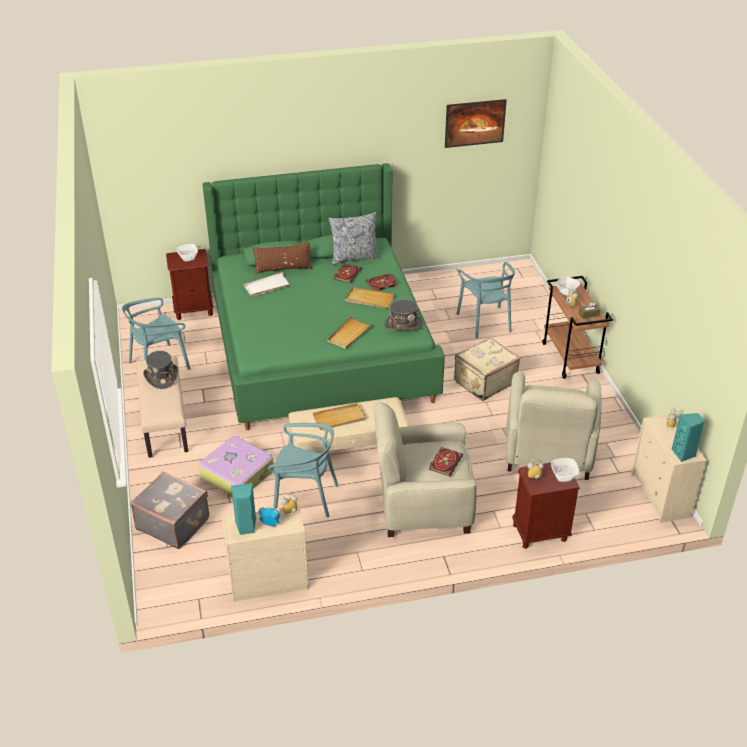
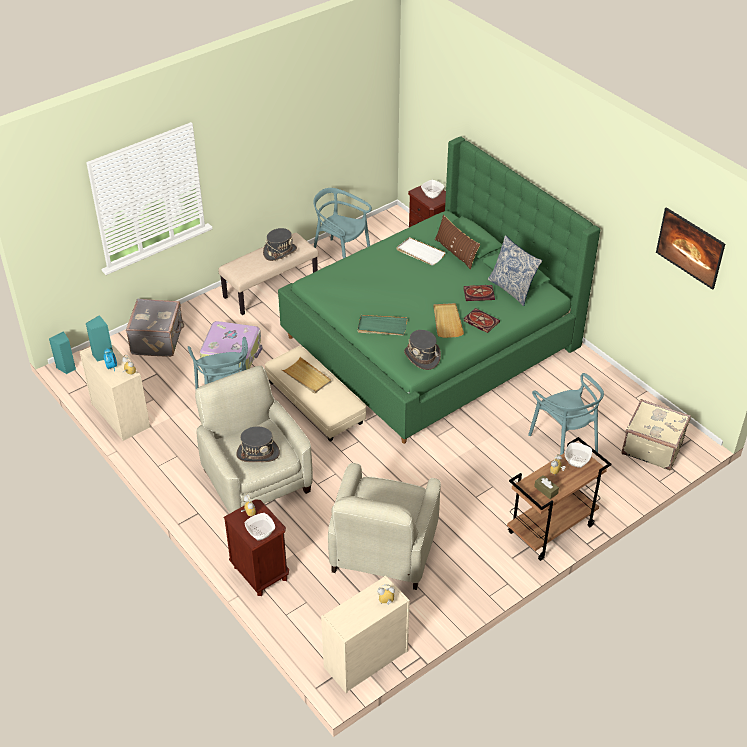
camera: 65 degrees right, 5 degrees up
(349, 334) = (382, 327): beige tray -> green tray
(445, 462) = (258, 453): book -> grey hat
(484, 382) = (460, 470): beige suitcase -> beige suitcase (652, 447)
(485, 322) = (564, 442): turquoise chair -> turquoise chair turned 75 degrees counterclockwise
(548, 450) = (383, 550): beige armchair -> beige armchair turned 60 degrees counterclockwise
(684, 454) = (343, 621): turquoise speaker -> turquoise speaker (67, 368)

